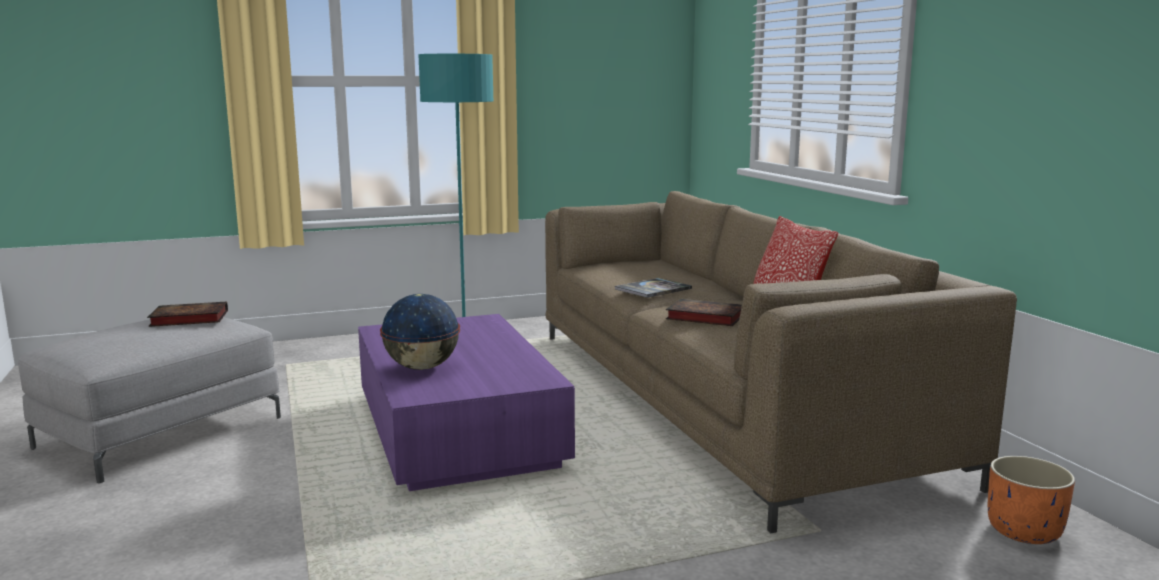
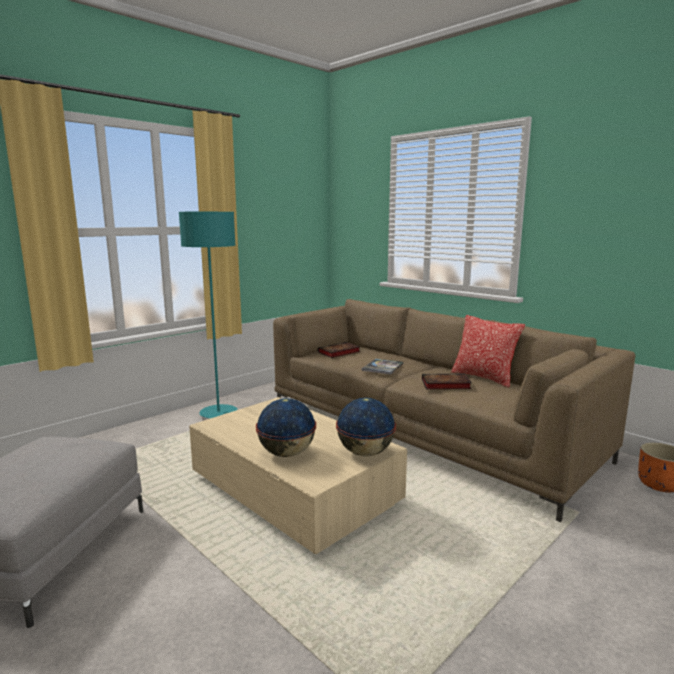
camera: 25 degrees left, 0 degrees up
(187, 319) = (56, 447): book -> book (338, 352)
(457, 431) = (294, 492): purple coffee table -> beige coffee table
(514, 382) = (366, 453): none -> globe

